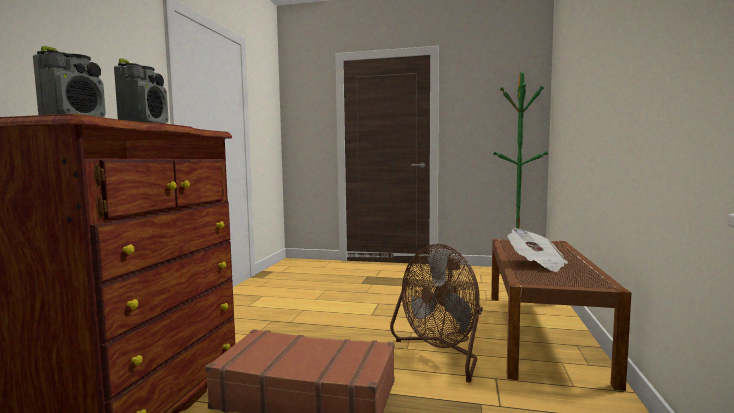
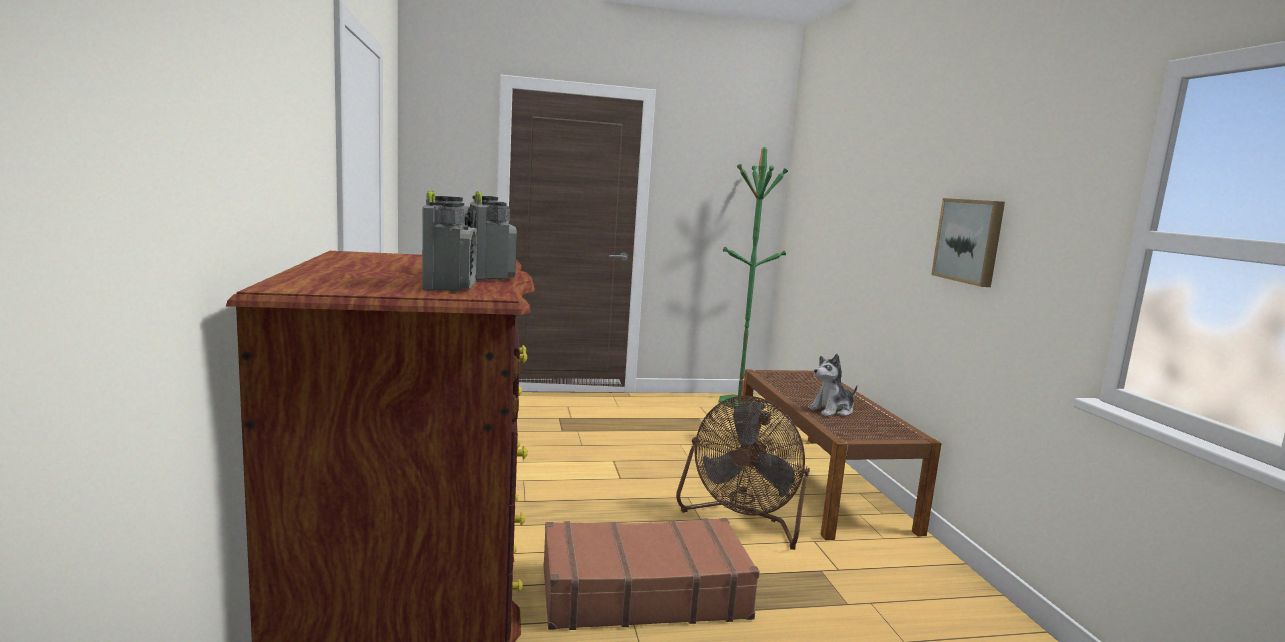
camera: 25 degrees left, 5 degrees up
(537, 264) = (832, 410): newspaper -> plush toy
(645, 83) = (970, 241): none -> picture

